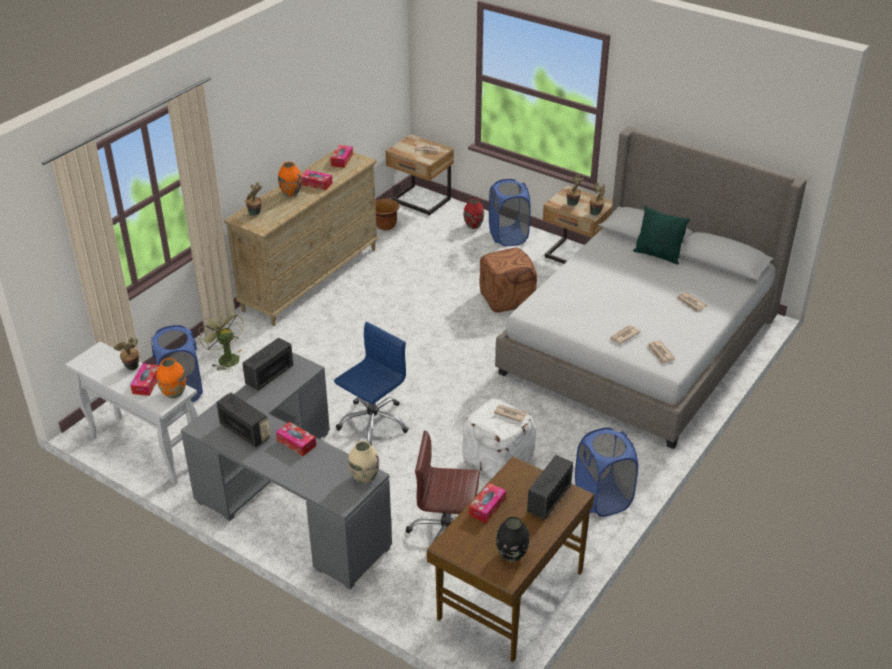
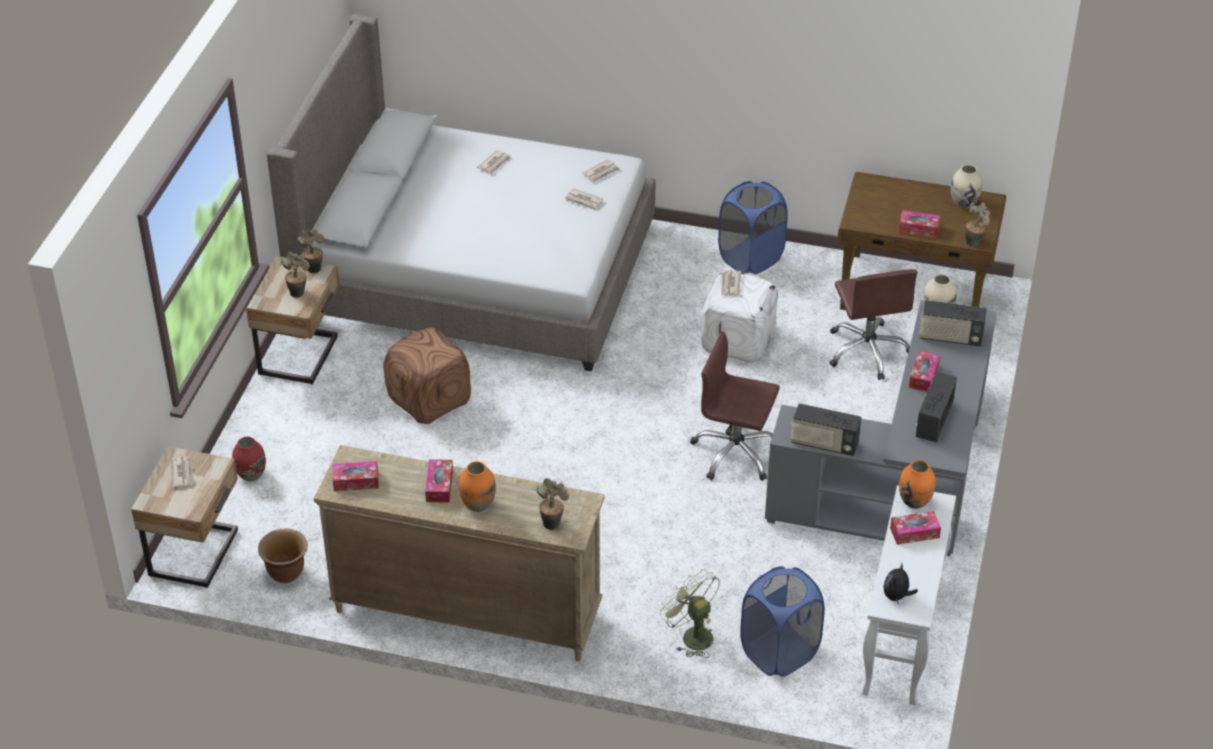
camera: 110 degrees left, 5 degrees up
(102, 358) = (896, 596): none -> plush toy
(131, 368) = (897, 559): potted plant -> potted plant (974, 242)
(225, 358) = (691, 635): green fan -> green fan turned 105 degrees clockwise
(373, 422) = (735, 453): blue office chair -> brown office chair
(508, 236) = (269, 431): blue laundry basket -> none
(512, 555) = (964, 203): black vase -> beige vase
(548, 499) = (881, 195): radio -> radio (950, 337)
(657, 255) = (403, 200): green pillow -> none

